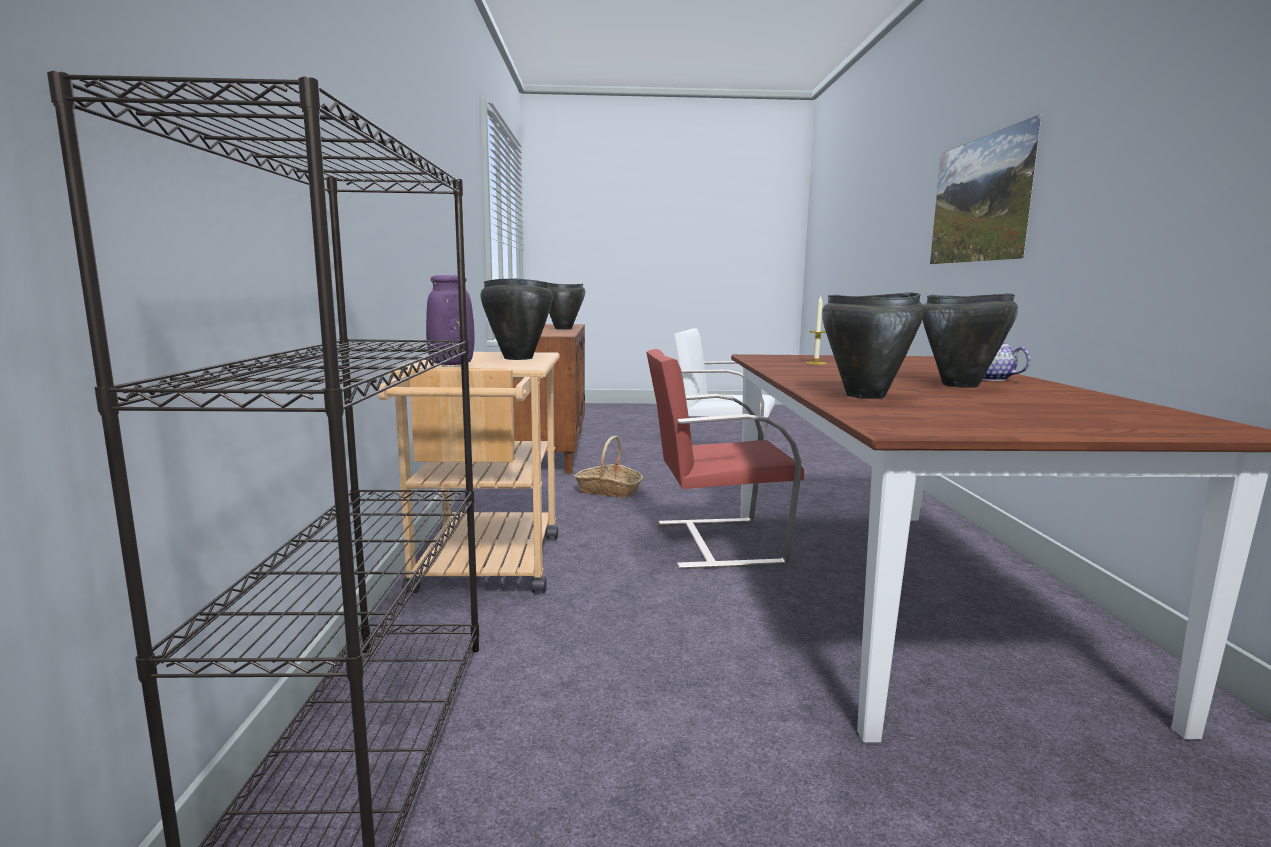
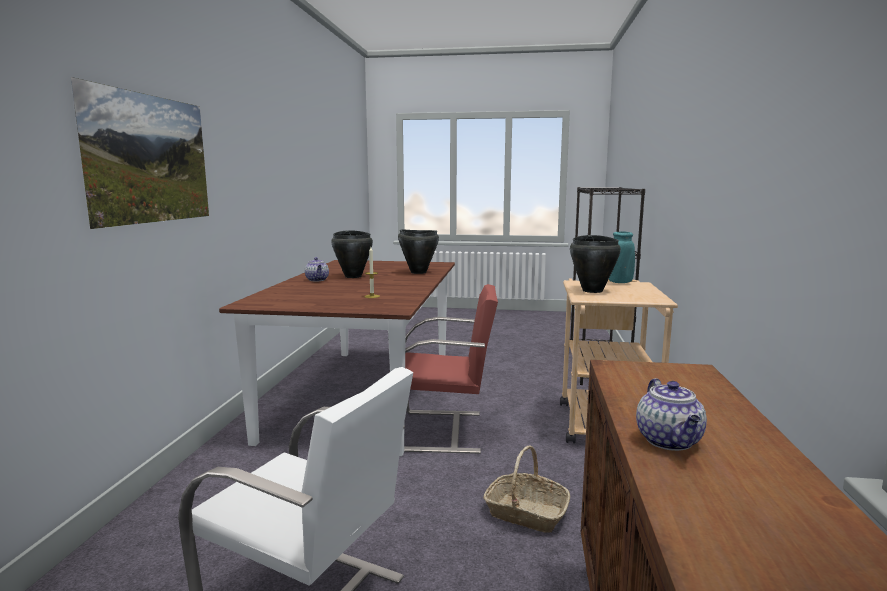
camera: 170 degrees left, 0 degrees up
(451, 364) = (620, 282): purple vase -> turquoise vase
(563, 329) = (670, 442): black cooking pot -> teapot

